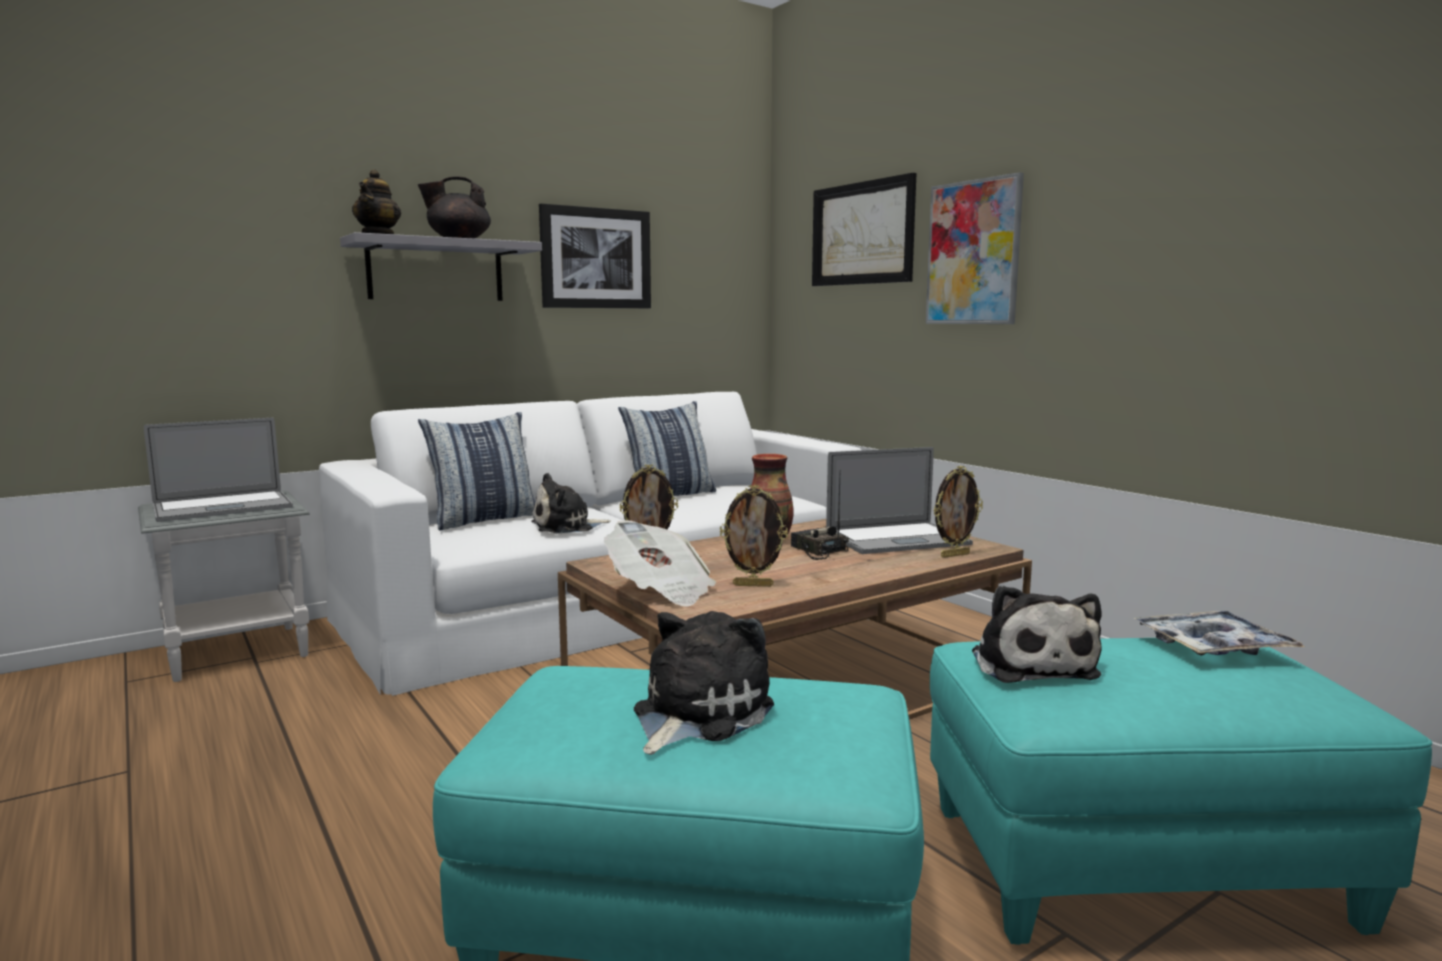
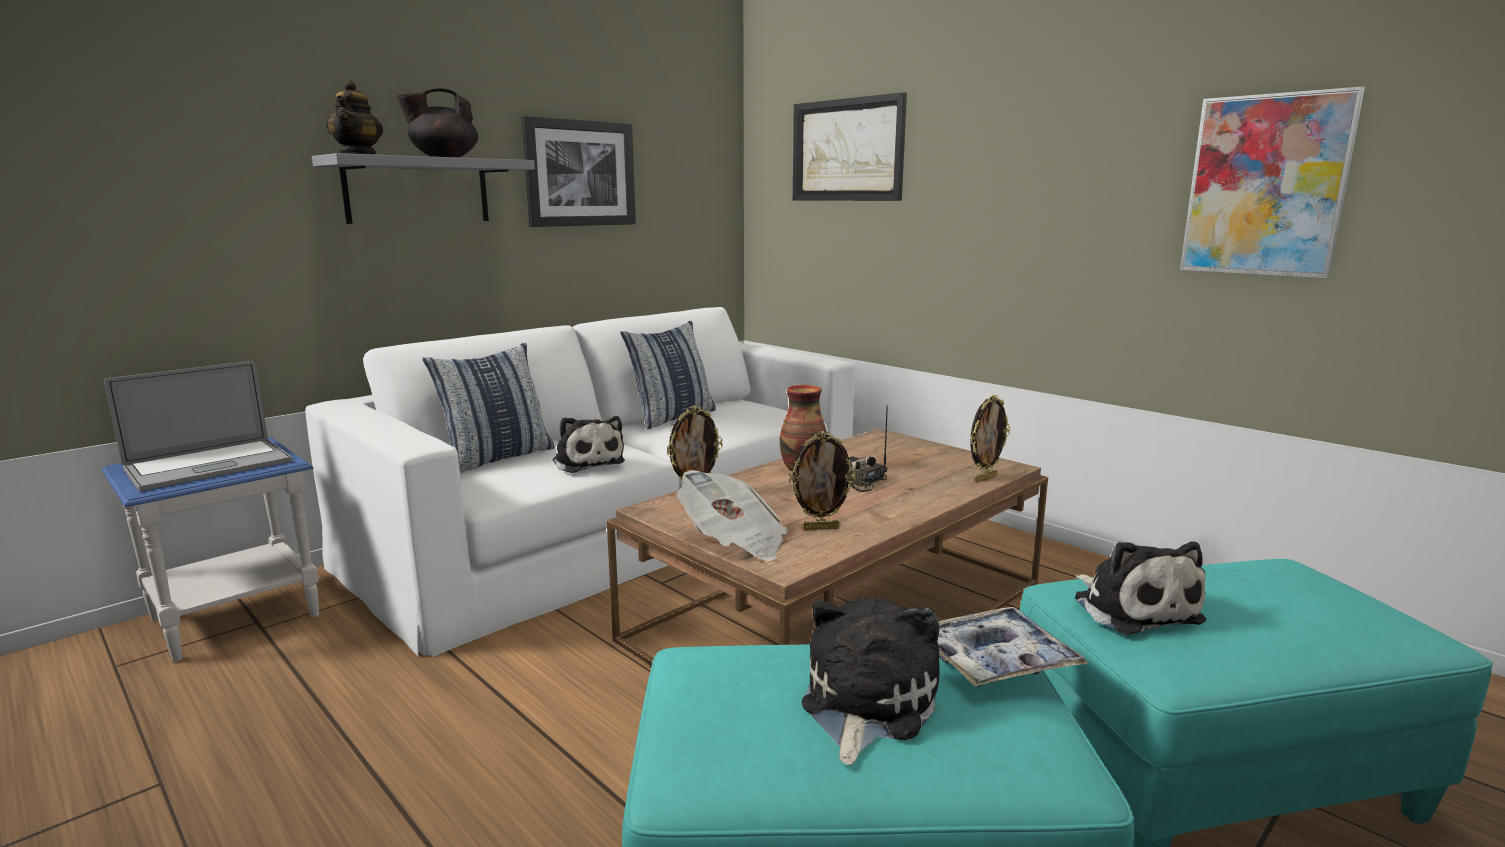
camera: 10 degrees left, 5 degrees up
(239, 652) = (237, 617): grey side table -> blue side table
(566, 527) = (587, 462): plush toy -> plush toy turned 90 degrees counterclockwise
(897, 539) = (922, 462): laptop -> none
(973, 253) = (967, 175): picture -> picture (1265, 186)
(1212, 646) = (1273, 574): tray -> tray (995, 659)

